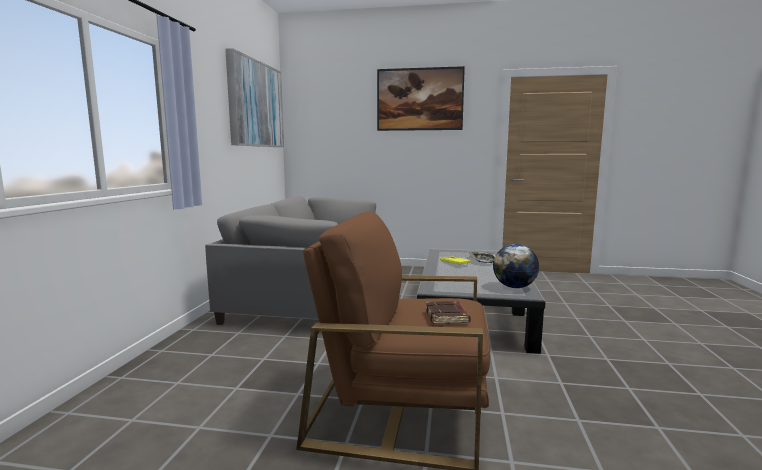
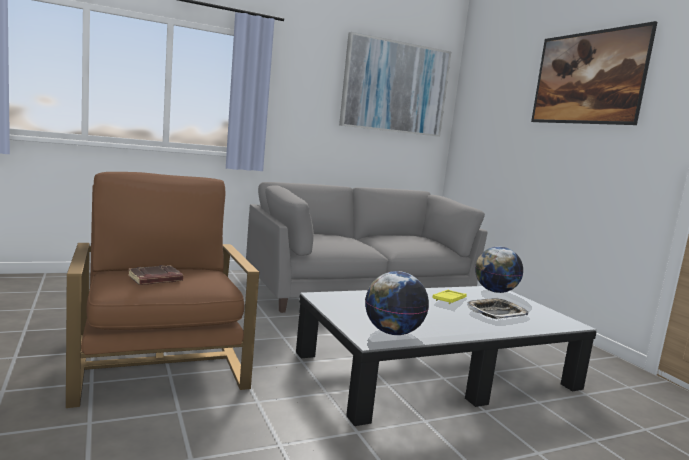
camera: 55 degrees right, 0 degrees up
(442, 251) = (495, 291): none -> globe

